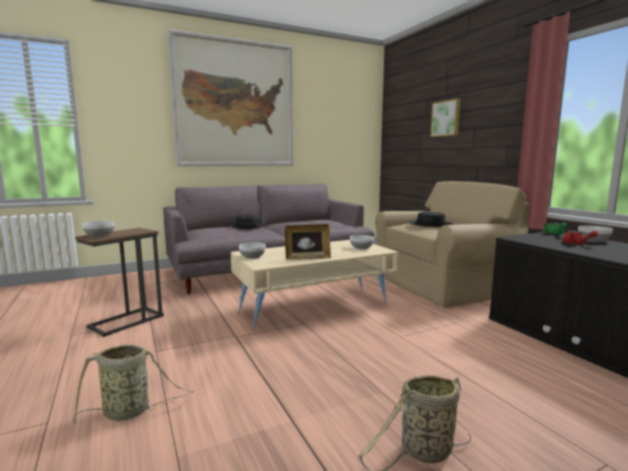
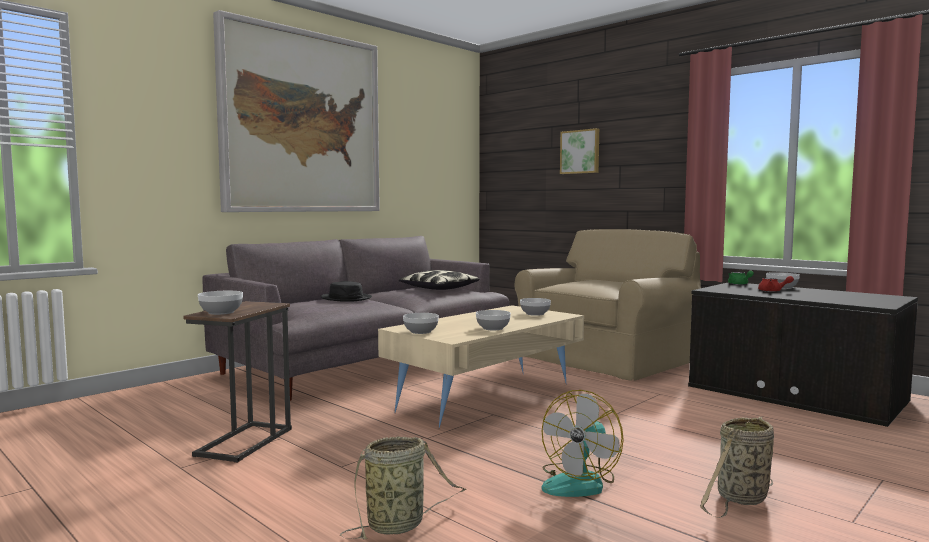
camera: 20 degrees left, 5 degrees down
(299, 400) = (580, 482): none -> fan
(307, 258) = (493, 328): picture frame -> bowl
(322, 222) = (439, 288): none -> pillow
(430, 224) = (592, 282): black hat -> none

